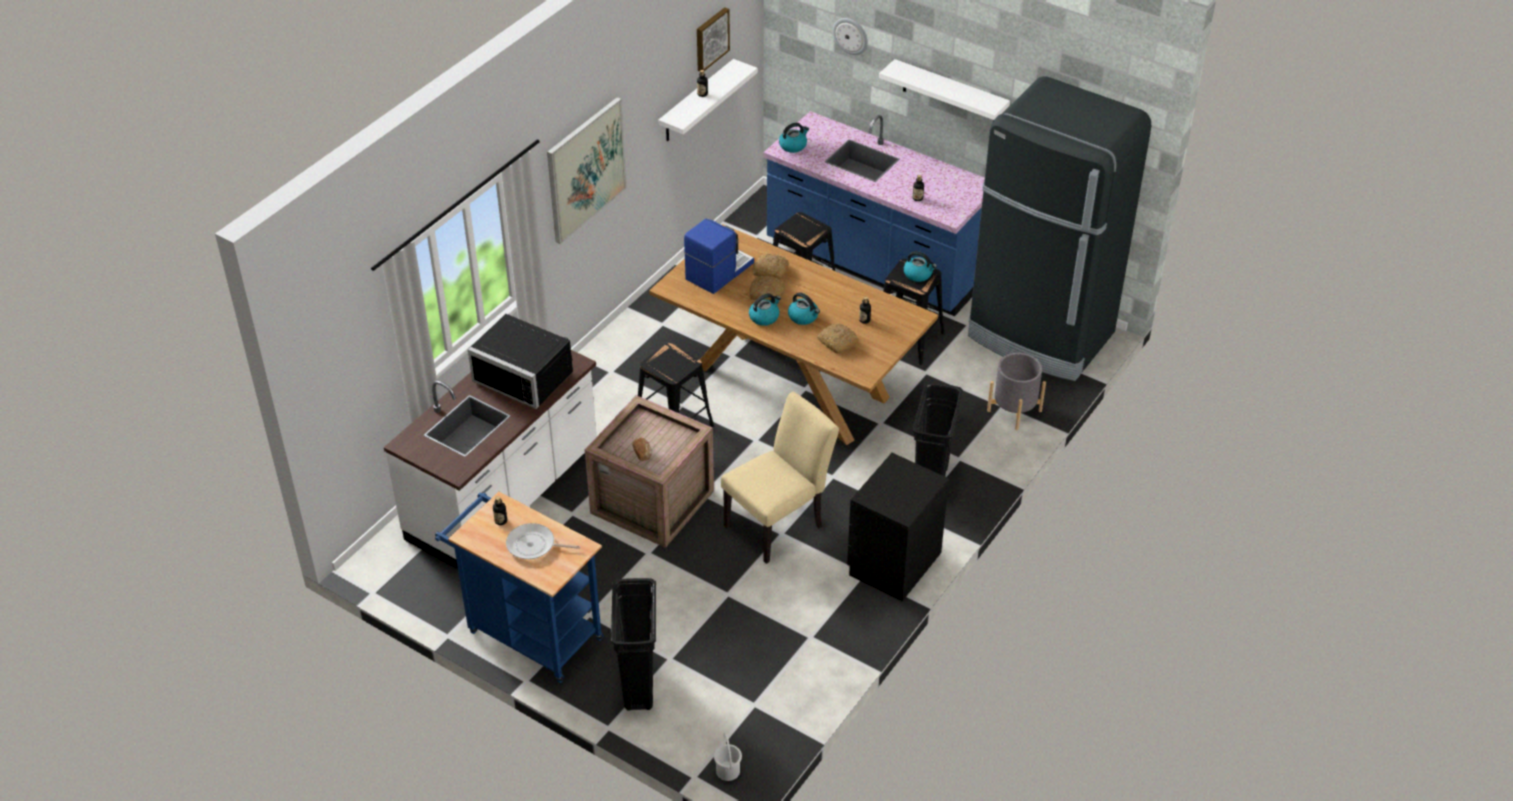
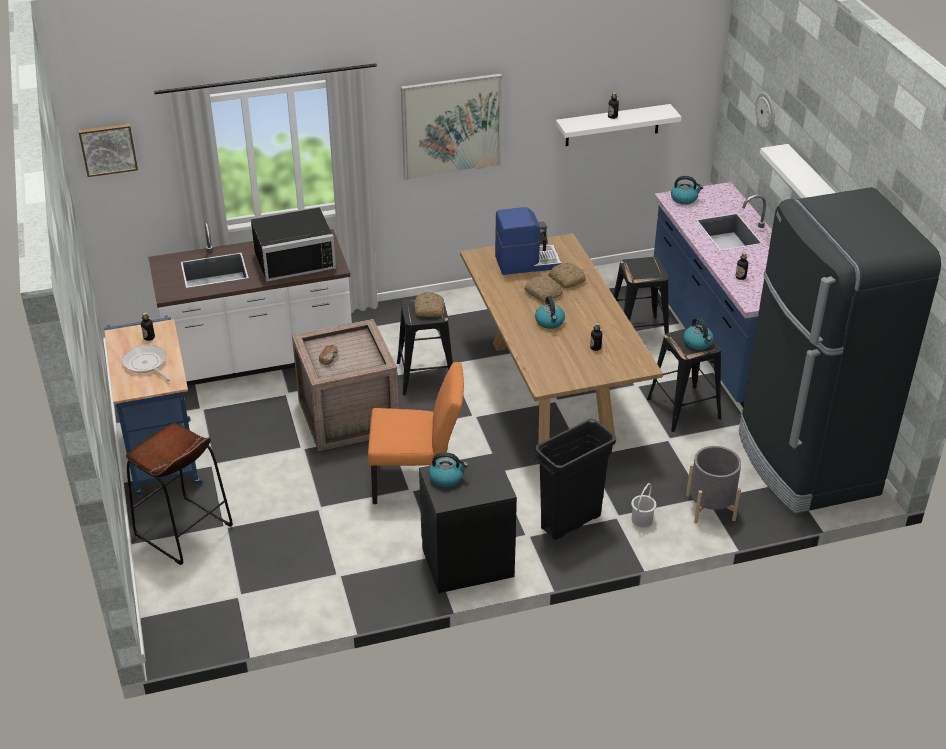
camera: 40 degrees right, 5 degrees down
(527, 375) = (294, 259): black microwave -> black microwave turned 90 degrees counterclockwise
(639, 685) = (183, 530): black trash can -> brown stool
(711, 39) = (640, 70): picture -> picture (108, 148)
(728, 770) = (163, 628): white bucket -> white bucket (642, 520)
(764, 317) = (519, 308): kettle -> kettle (447, 477)
(779, 523) = (418, 482): beige chair -> orange chair
(837, 342) = (552, 352): bread -> bread (428, 309)

